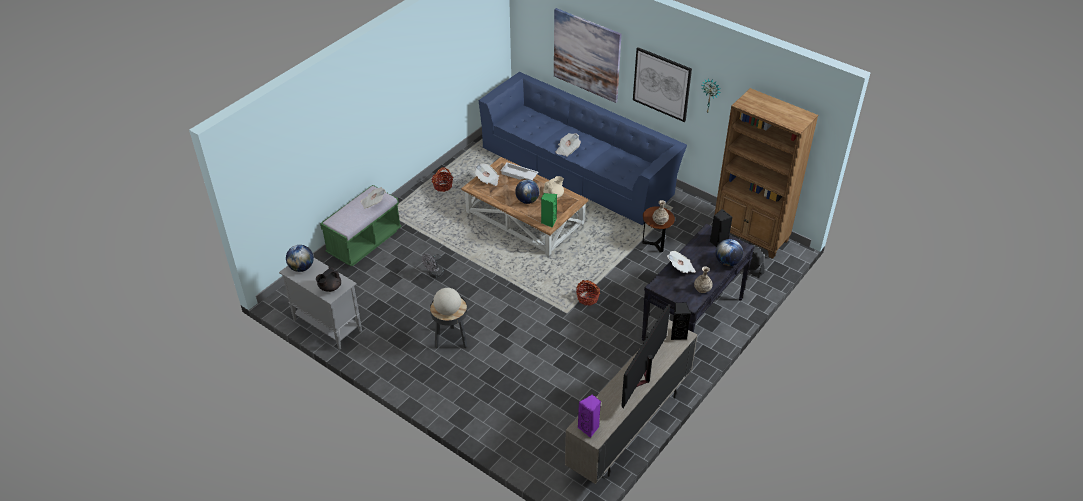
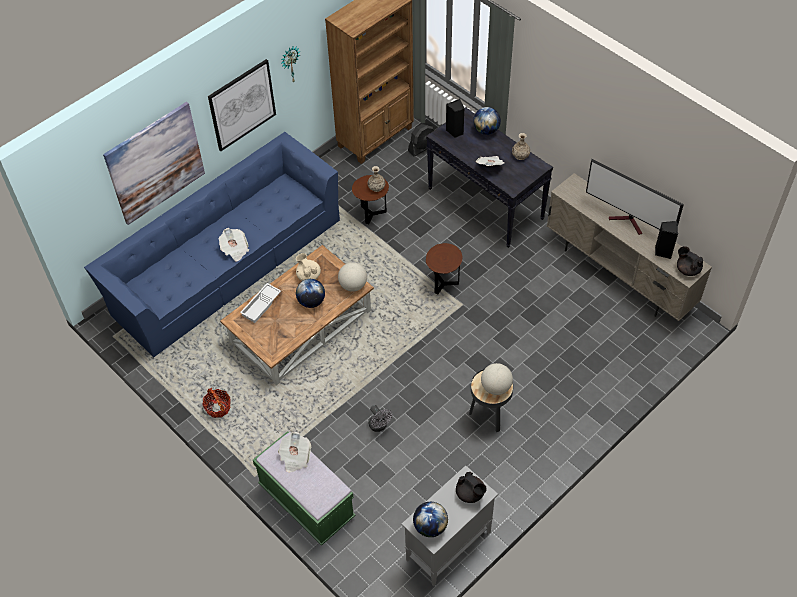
camera: 80 degrees left, 10 degrees up
(487, 180) = (263, 338): newspaper -> none
(548, 221) = (353, 285): green speaker -> globe
(587, 298) = (443, 283): basket -> brown side table
(589, 428) = (687, 269): purple speaker -> black teapot
(678, 334) = (573, 186): black speaker -> black speaker (663, 252)

